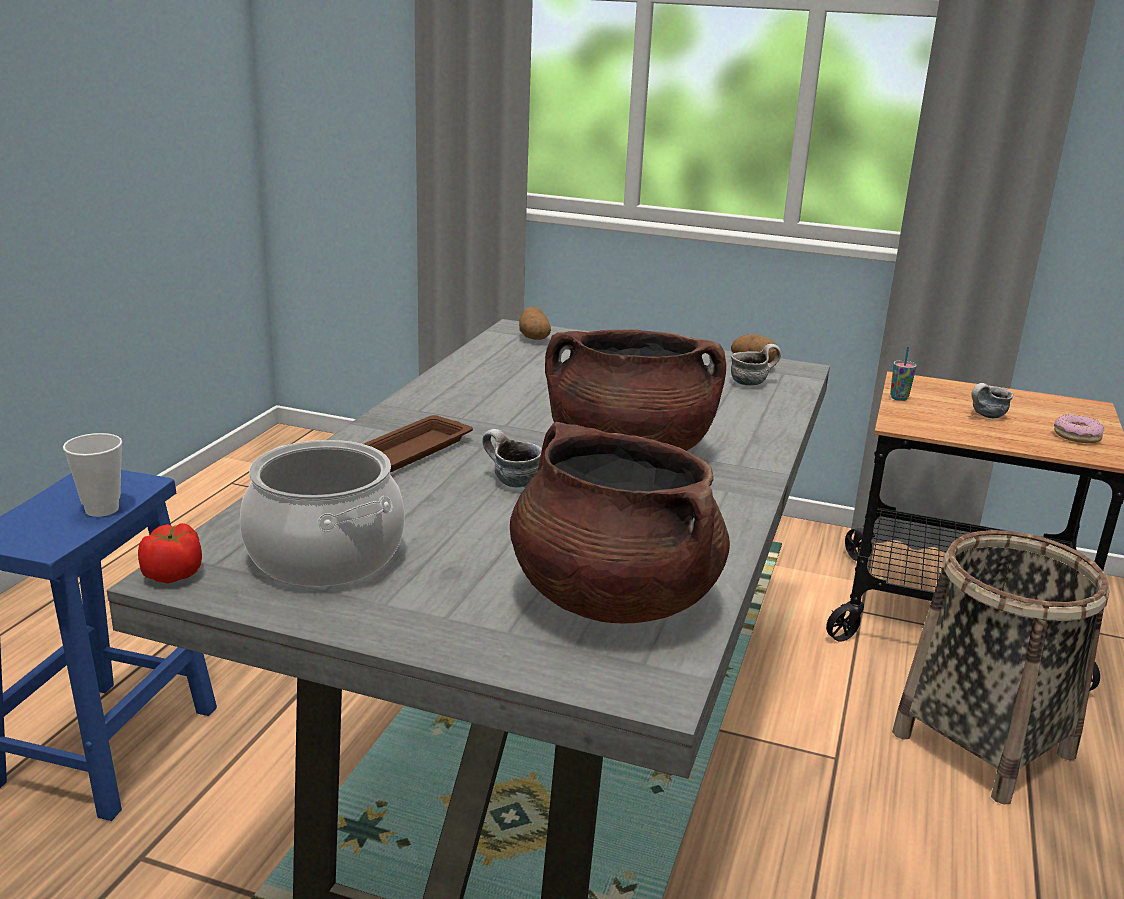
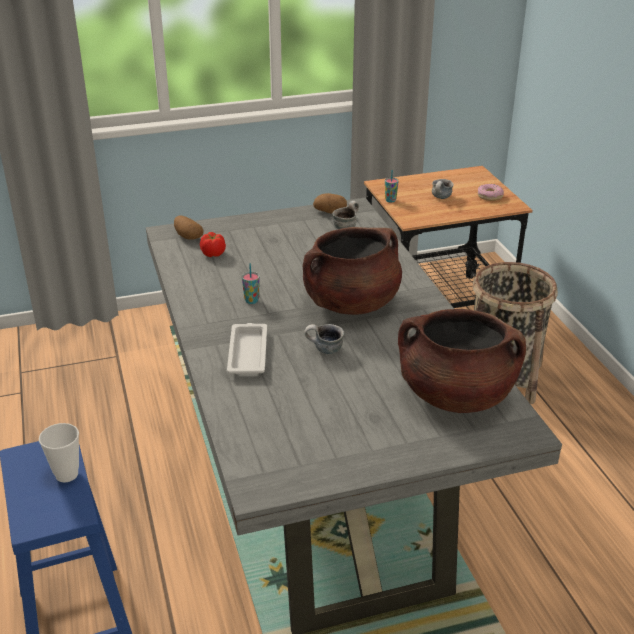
camera: 35 degrees left, 10 degrees up
(173, 574) = (254, 489): tomato -> tomato (213, 253)
(324, 555) = (305, 439): cooking pot -> none
(413, 450) = (248, 352): brown tray -> white tray
(506, 408) = (251, 300): none -> cup

